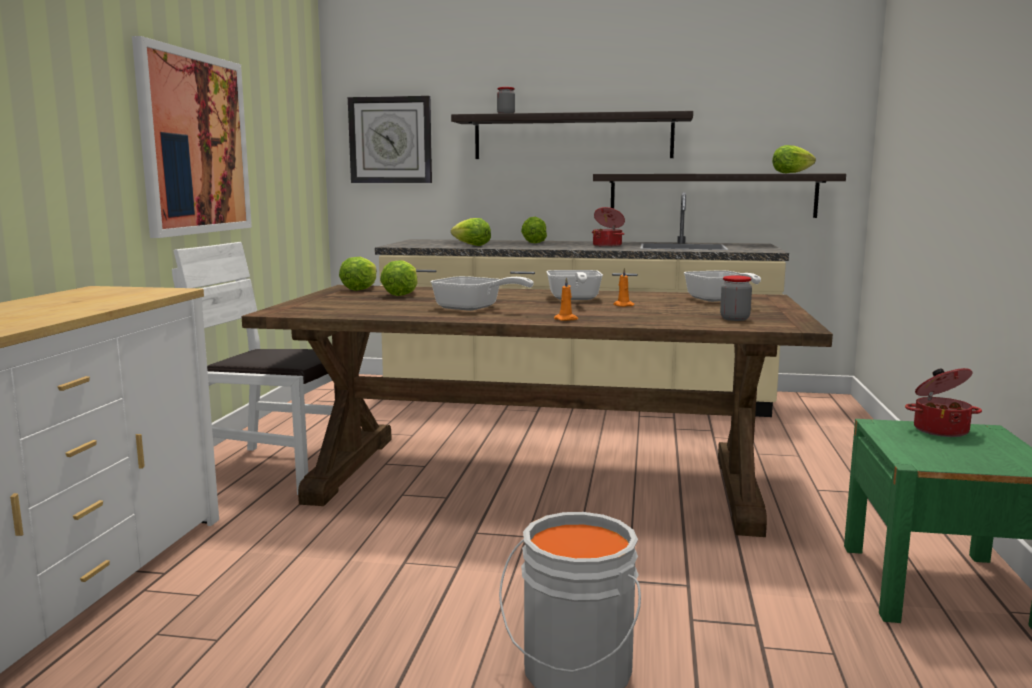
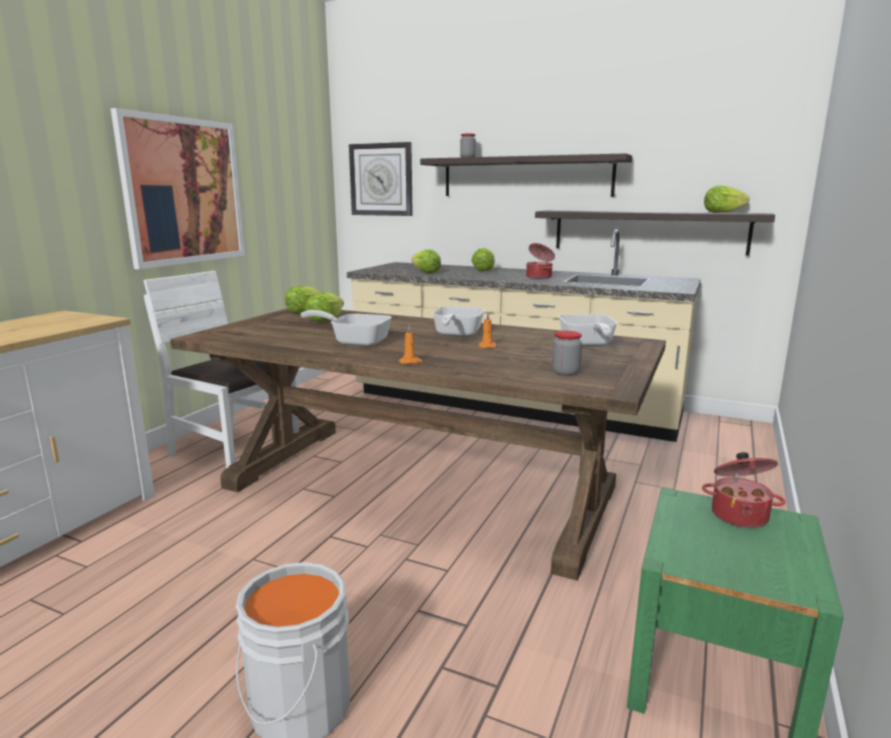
camera: 15 degrees right, 5 degrees up
(473, 308) = (355, 341): frying pan -> frying pan turned 150 degrees clockwise

